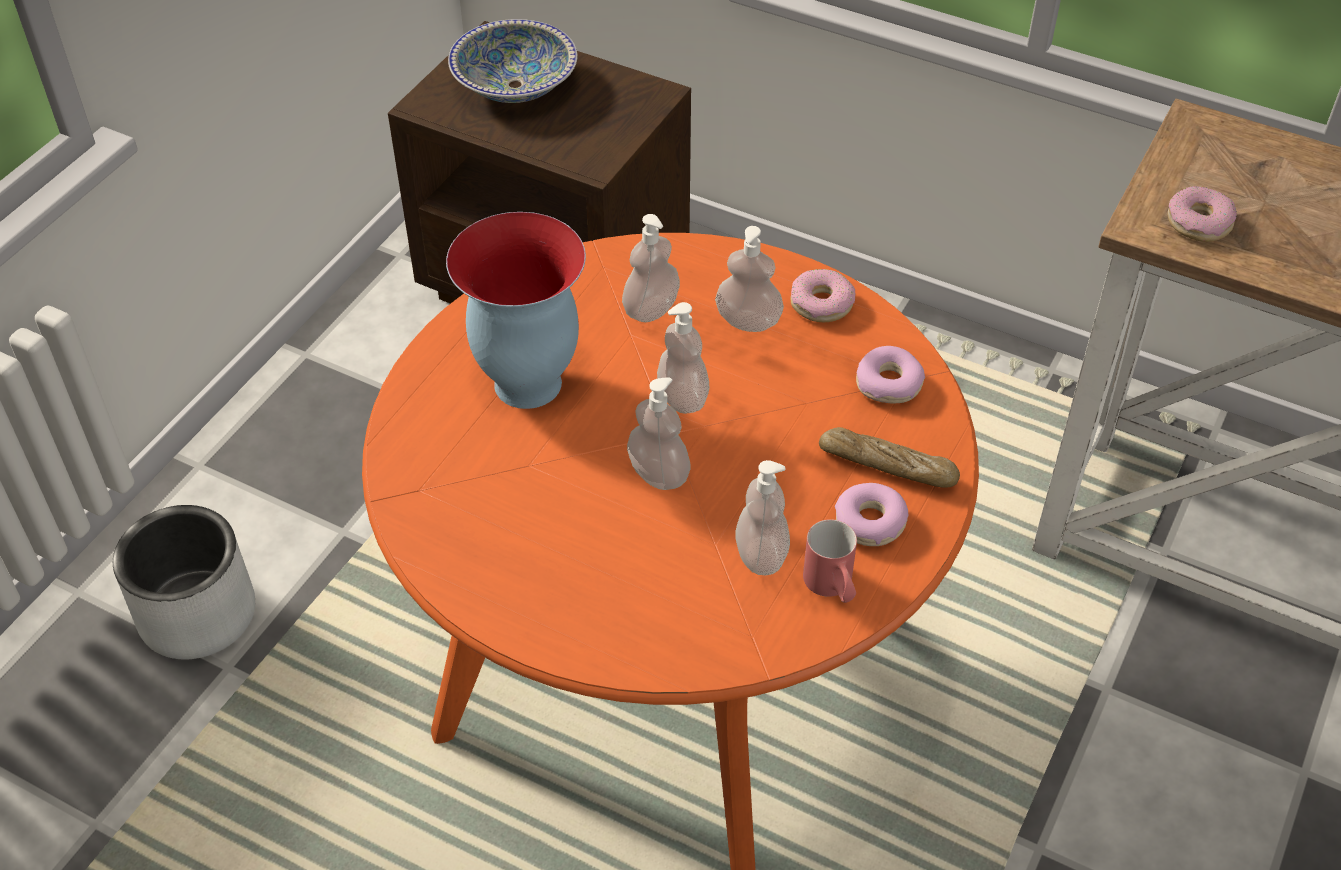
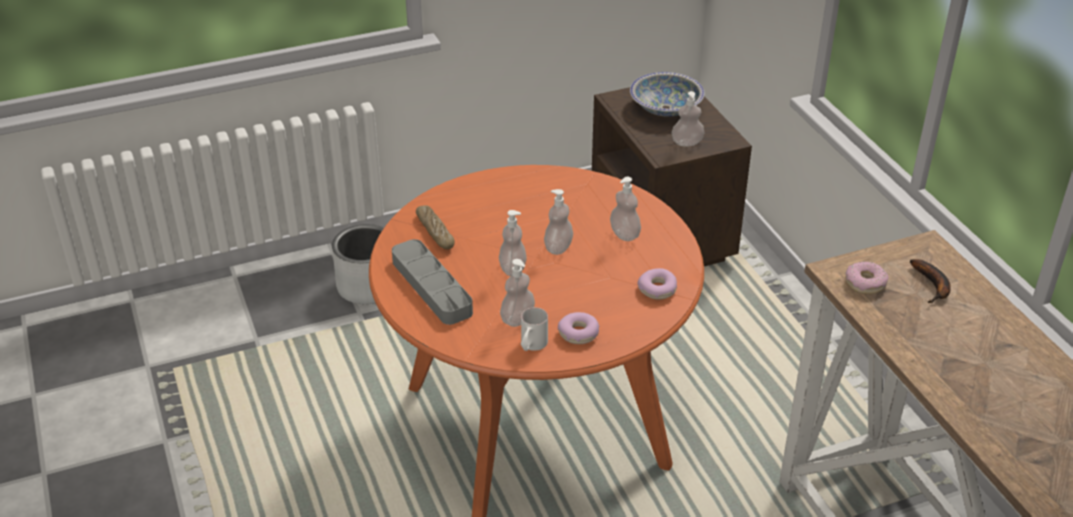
camera: 40 degrees right, 10 degrees down
(526, 385) = (499, 210): vase -> none
(574, 583) = (431, 286): none -> grey tray
(651, 309) = (587, 209): soap dispenser -> soap dispenser (687, 143)
(821, 303) = (668, 244): donut -> none
(832, 587) = (531, 346): red mug -> white mug
(887, 466) = (614, 318): bread -> bread (435, 232)
(1270, 181) = (933, 286): none -> banana

